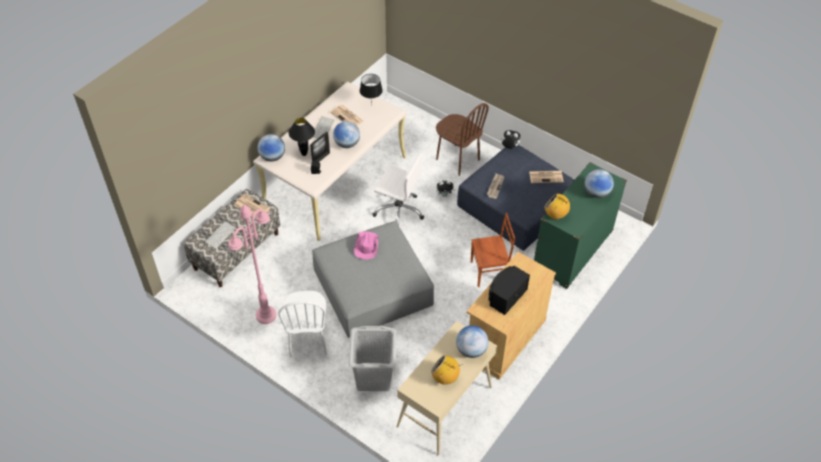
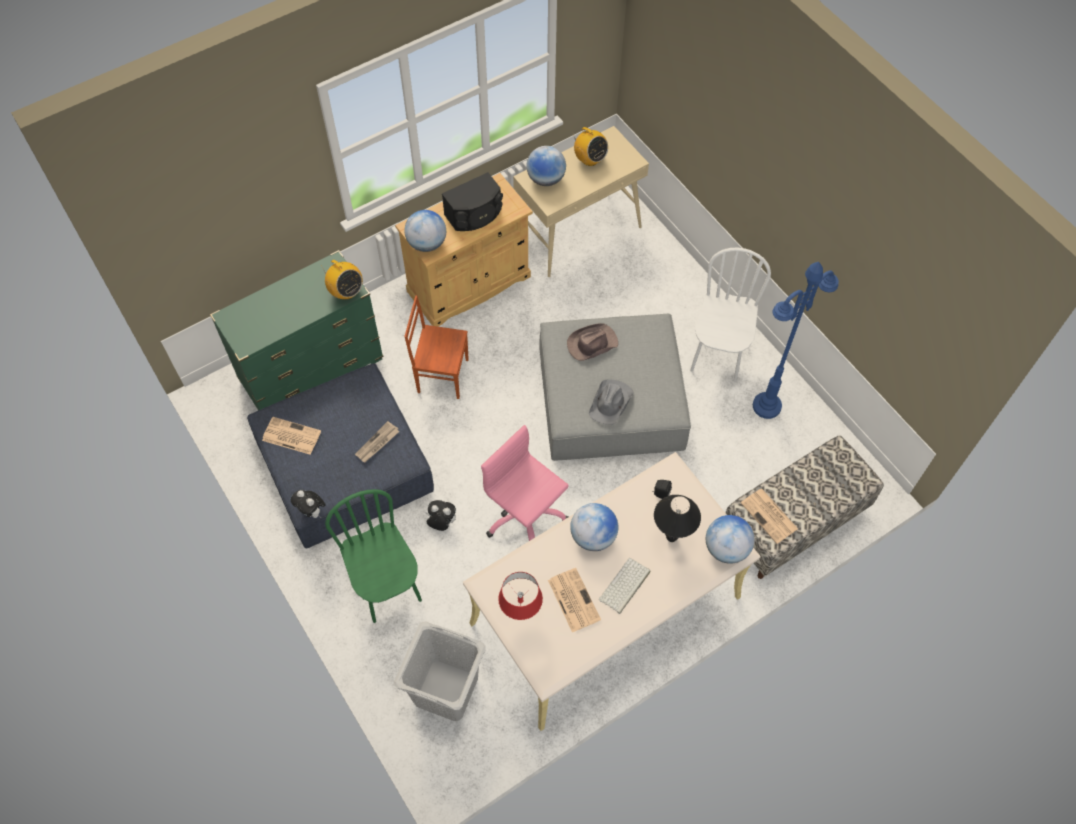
camera: 160 degrees left, 10 degrees up
(220, 234) = (826, 479): keyboard -> none
(266, 316) = (767, 406): pink floor lamp -> blue floor lamp
(321, 158) = (645, 519): picture frame -> none
(366, 246) = (611, 402): pink hat -> grey hat
(371, 106) = (521, 611): black table lamp -> red table lamp
(374, 376) = (647, 287): grey laundry basket -> grey laundry basket (445, 690)
(393, 278) = (591, 344): none -> brown hat
(399, 211) = (524, 516): white office chair -> pink office chair
(457, 159) = (386, 587): brown chair -> green chair
(596, 193) = (267, 307): globe -> globe (427, 244)

